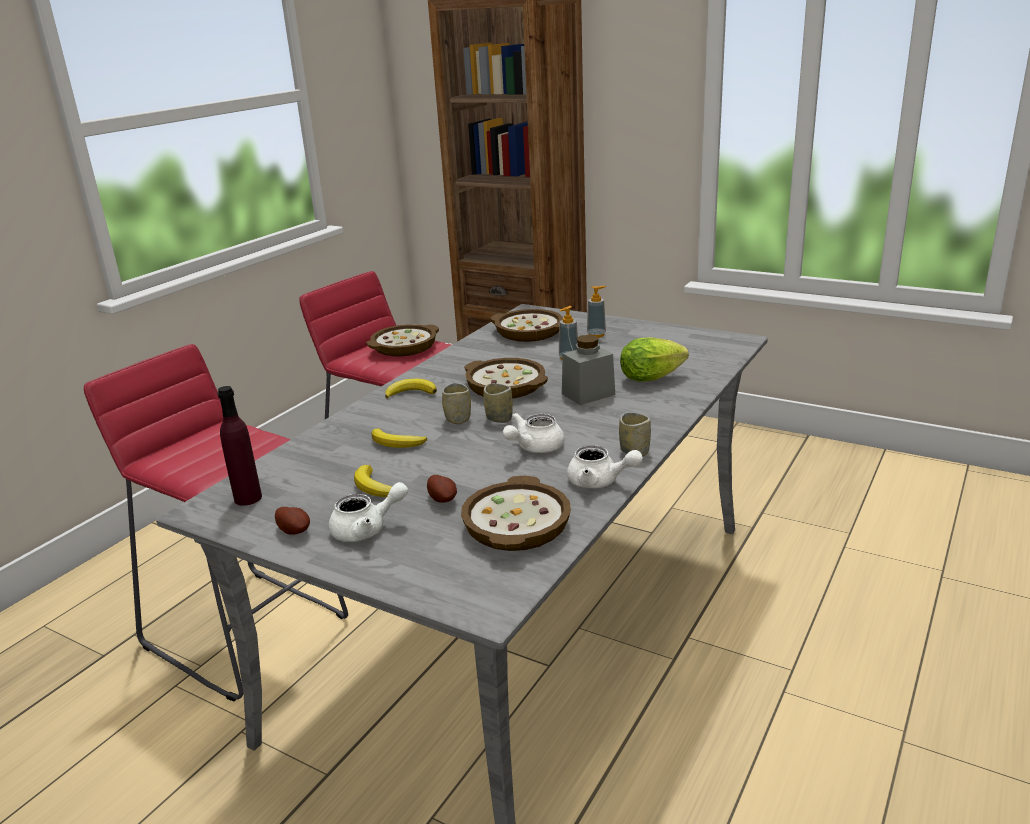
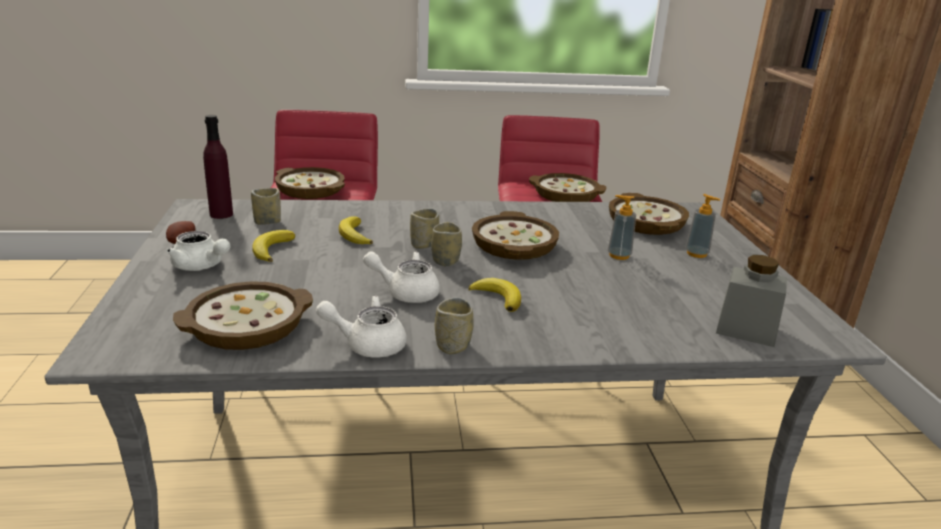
camera: 50 degrees right, 0 degrees up
(201, 452) = (311, 190): none -> bowl
(306, 477) = (267, 222): none -> cup
(411, 392) = (450, 213): banana -> banana (498, 298)
(443, 499) = (272, 280): potato -> none
(588, 394) = (551, 287): grey jar -> grey jar (746, 330)
(599, 481) = (367, 344): white teapot -> white teapot turned 105 degrees clockwise
(654, 377) = (643, 311): lettuce -> none

